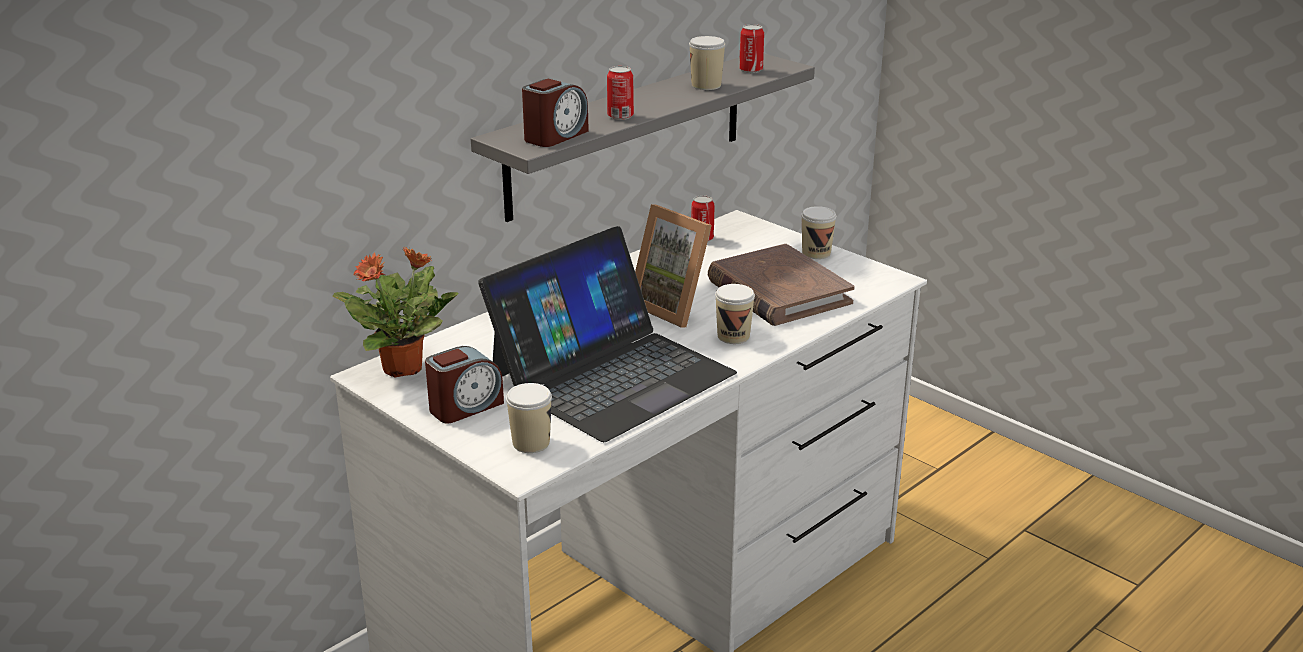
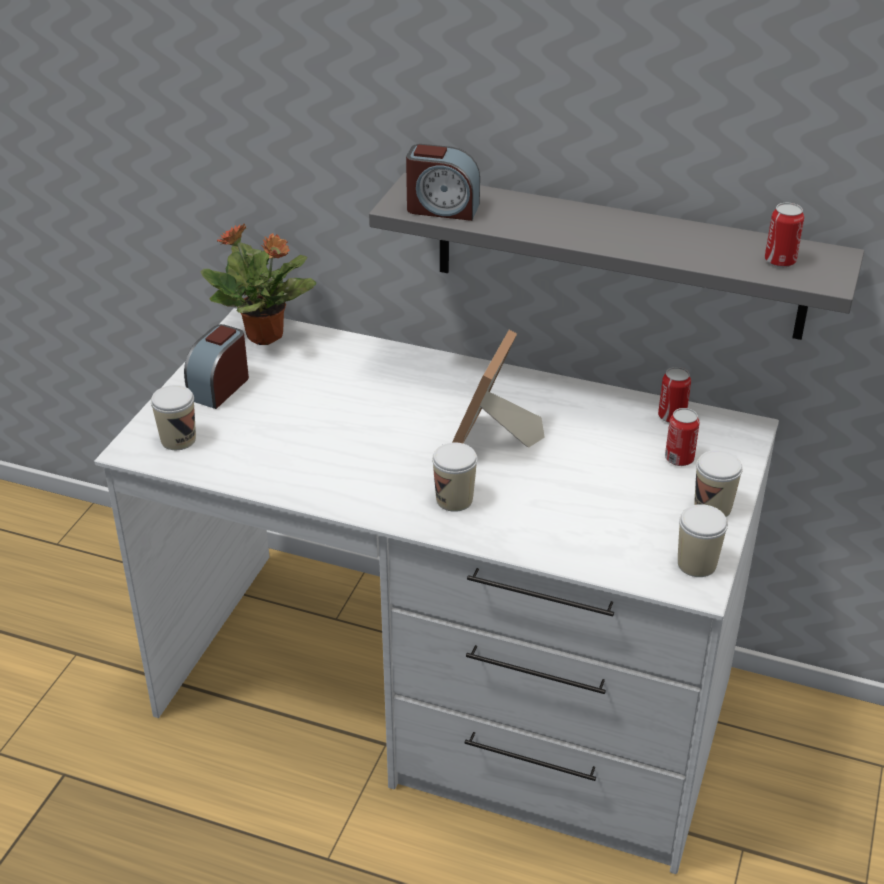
camera: 65 degrees right, 10 degrees up
(465, 407) = (219, 387): alarm clock -> alarm clock turned 90 degrees clockwise
(611, 375) = (322, 446): laptop -> none
(620, 116) = (533, 225): can -> can (679, 459)
(706, 85) = (689, 247): cup -> cup (696, 564)
(778, 292) = (584, 503): brown book -> none

